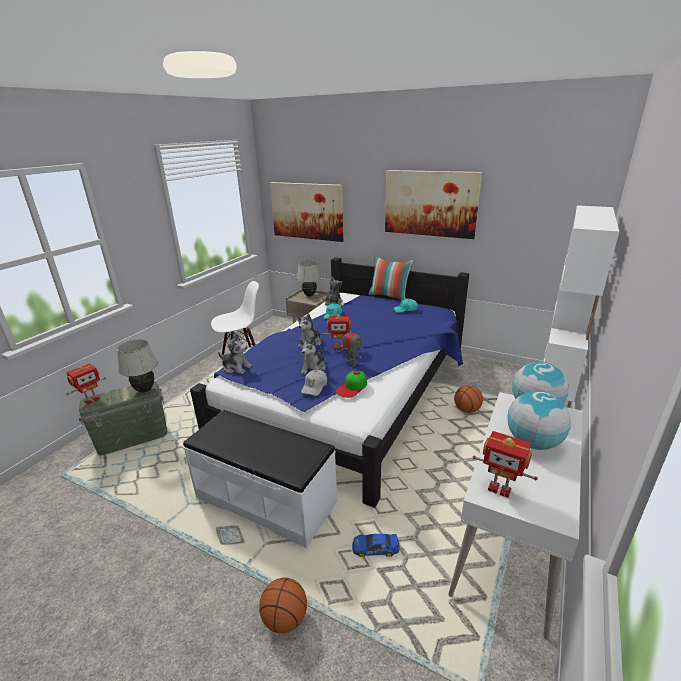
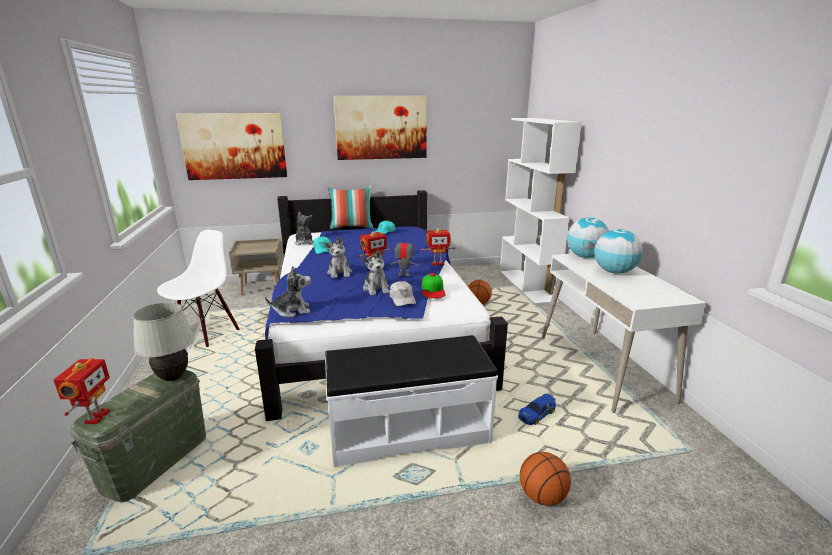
camera: 40 degrees left, 5 degrees down
(309, 295) = (253, 245): white table lamp -> none
(499, 488) = (640, 297): toy robot -> toy robot (437, 264)

